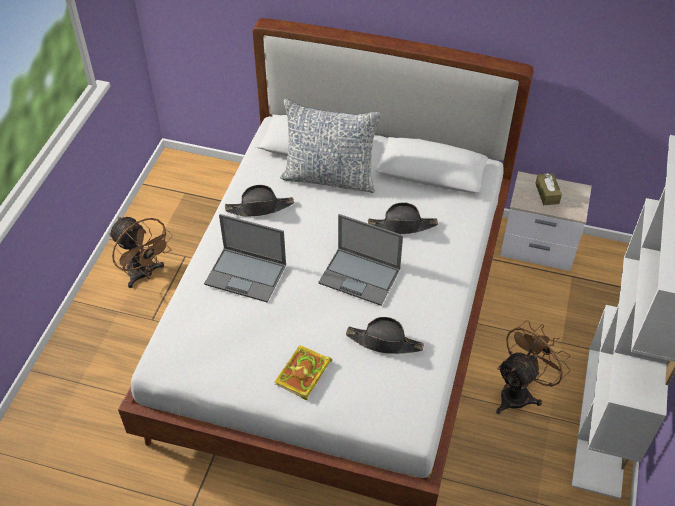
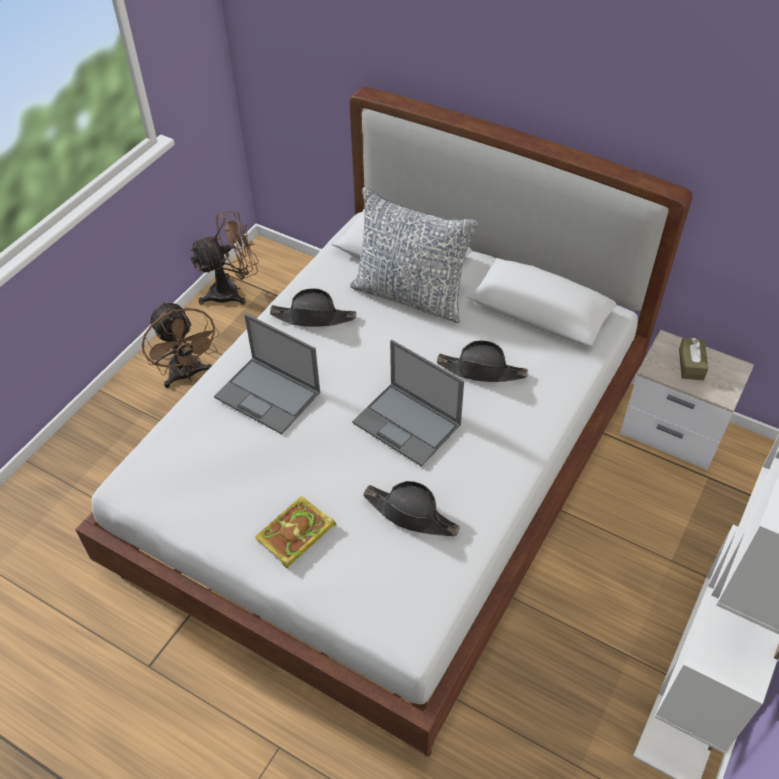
camera: 15 degrees right, 0 degrees up
(520, 392) = (598, 614): brown fan -> brown fan (232, 291)

